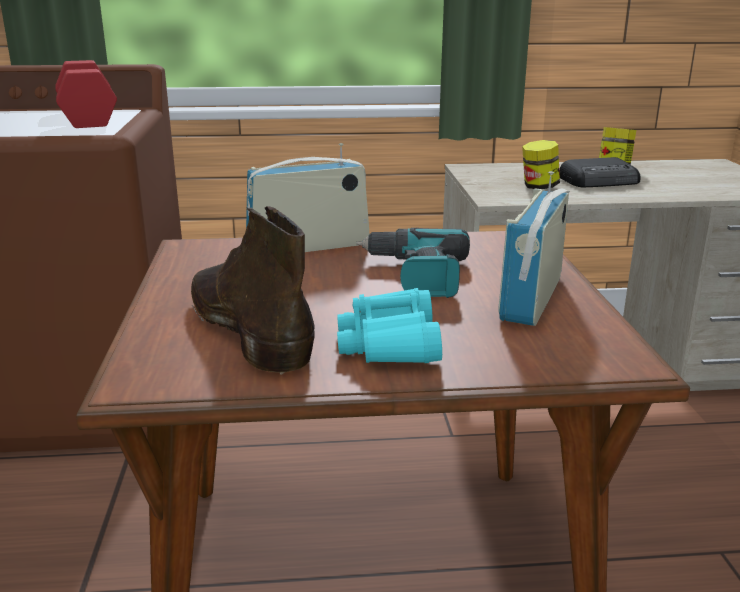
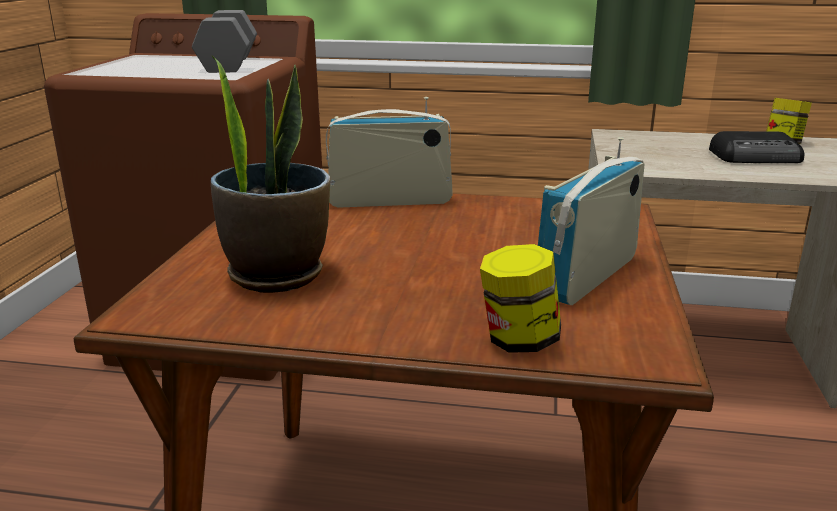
camera: 15 degrees right, 0 degrees up
(86, 117) = (227, 63): red dumbbell -> grey dumbbell
(247, 328) = (277, 274): brown boot -> potted plant
(390, 344) = (404, 306): turquoise binoculars -> none
(415, 276) = (478, 239): power drill -> none
(539, 187) = (681, 159): jar -> jar (519, 340)

